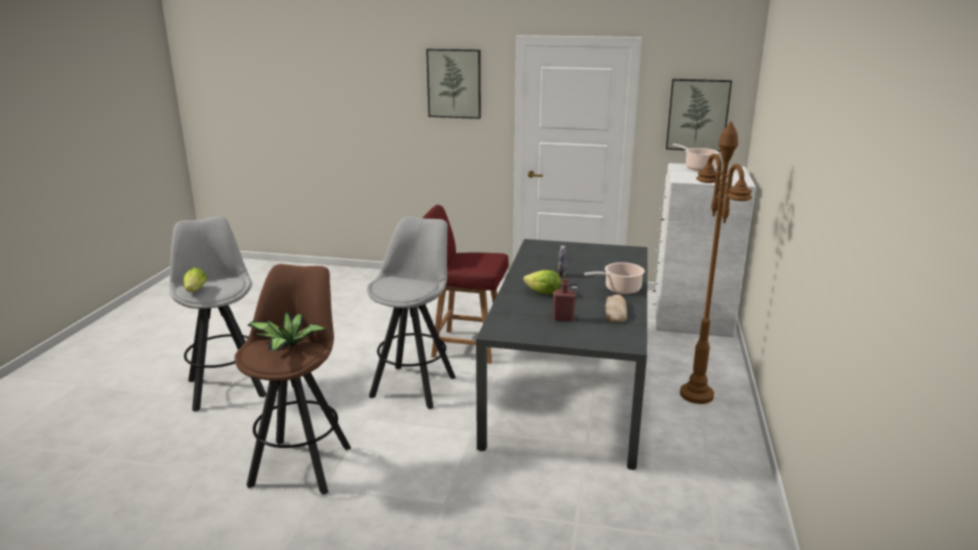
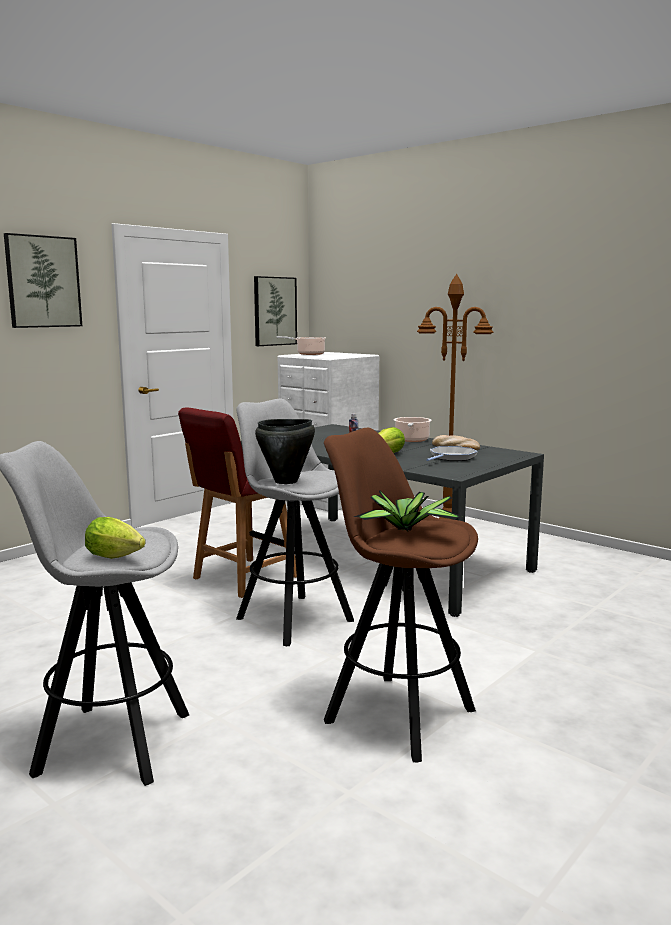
camera: 60 degrees left, 10 degrees down
(389, 284) = (286, 481): none -> black cooking pot
(563, 318) = (451, 458): red bottle -> frying pan

